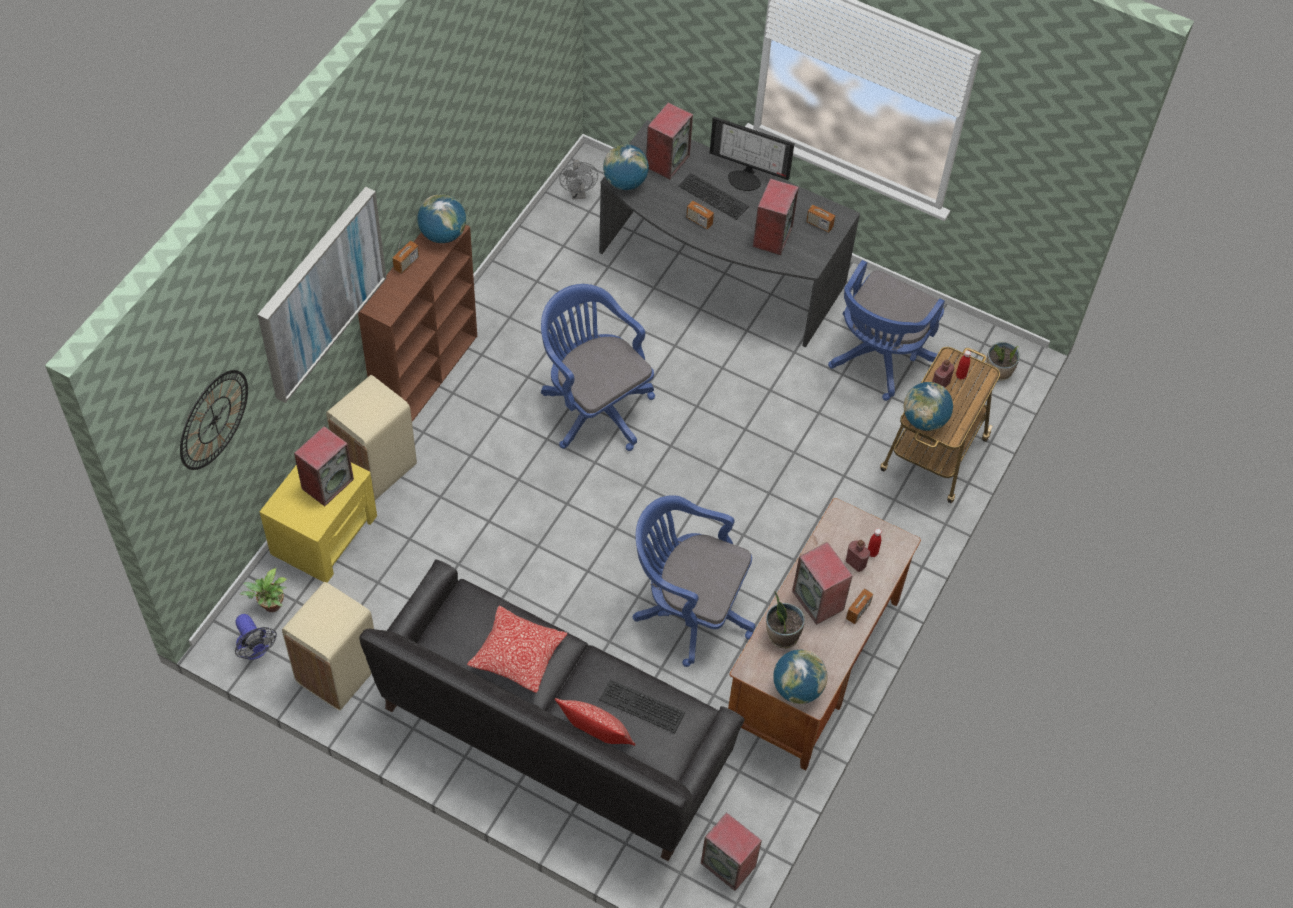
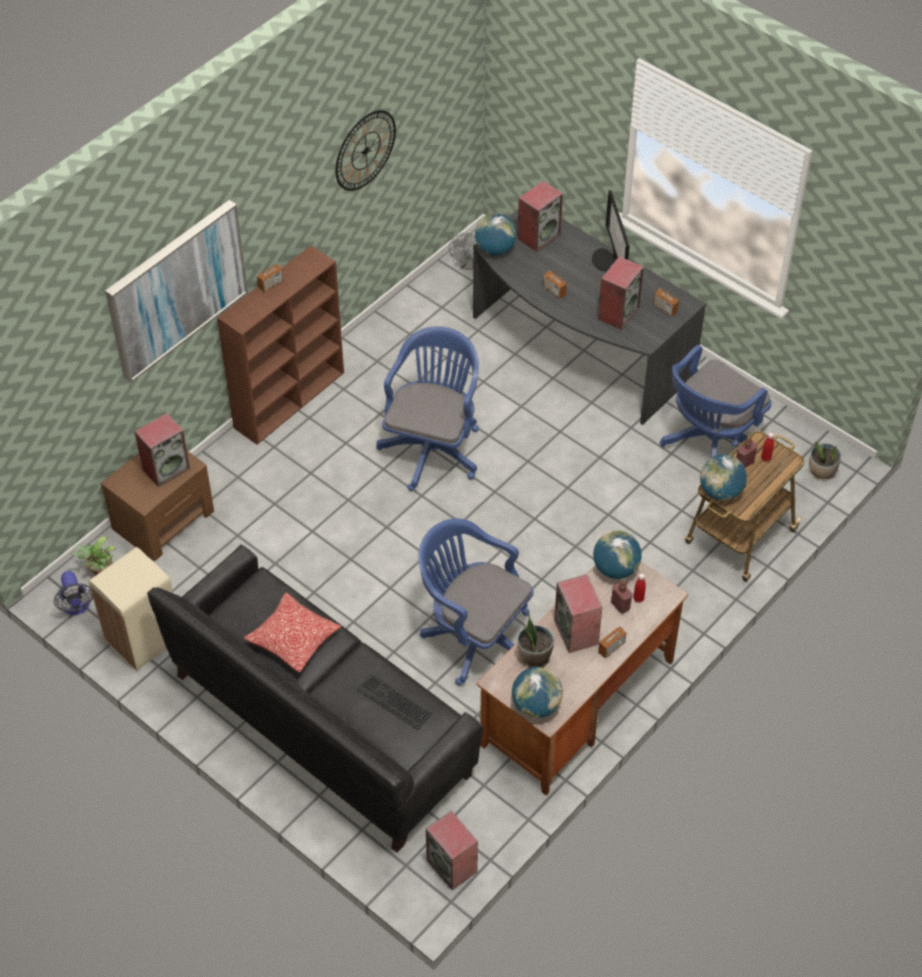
camera: 15 degrees right, 5 degrees down
(214, 419) = (54, 379): wall clock -> wall clock (365, 150)
(324, 534) = (164, 519): yellow nightstand -> brown nightstand
(376, 468) = (224, 471): beige trash can -> none
(443, 234) = (309, 264): globe -> globe (615, 569)
(593, 406) = (433, 447): blue office chair -> blue office chair turned 45 degrees clockwise
(595, 736) = (345, 721): pillow -> none
(714, 195) = (574, 271): keyboard -> none
(746, 178) = (607, 260): monitor -> monitor turned 45 degrees clockwise

